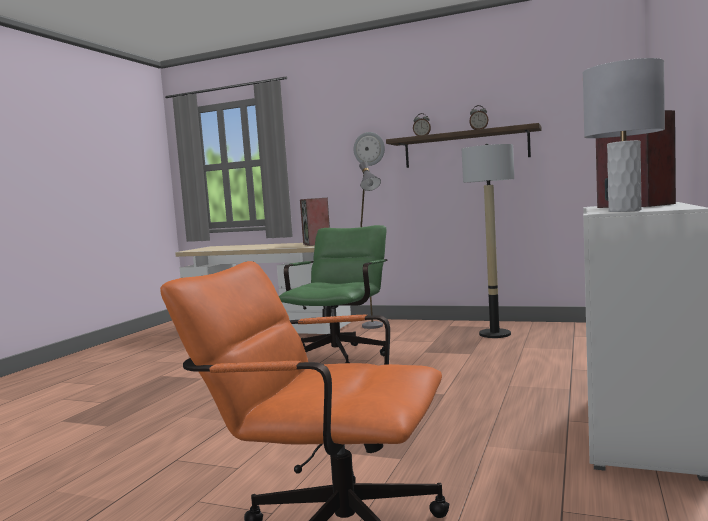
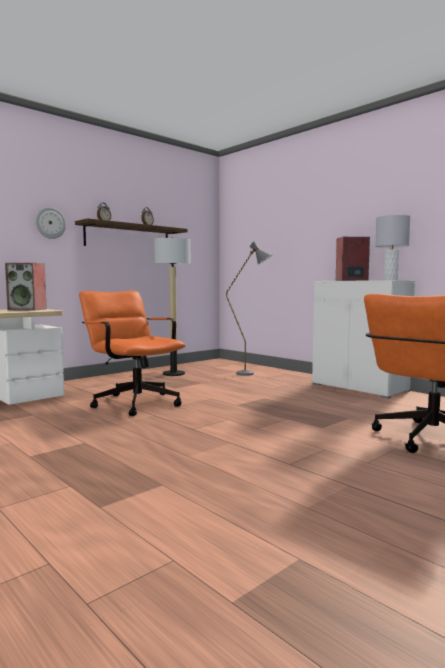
camera: 65 degrees left, 0 degrees up
(341, 356) = (133, 402): green office chair -> orange office chair
(375, 327) = (79, 386): grey floor lamp -> grey floor lamp (251, 374)

